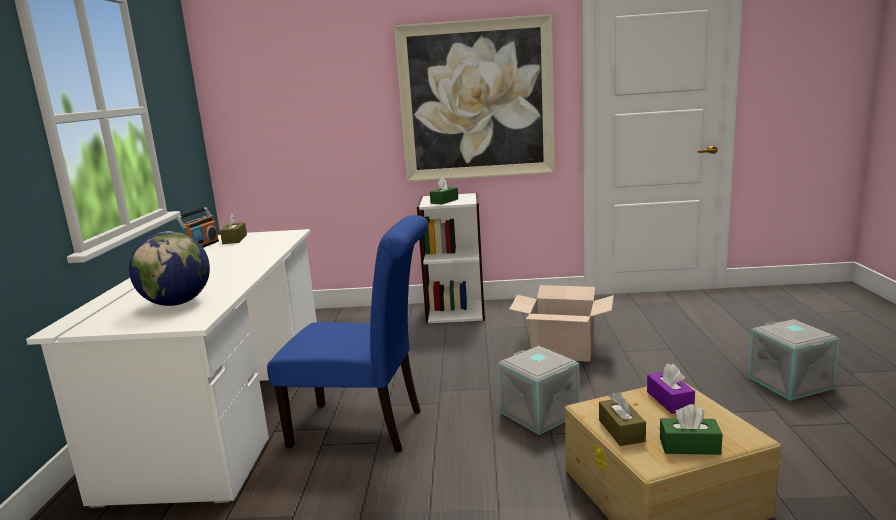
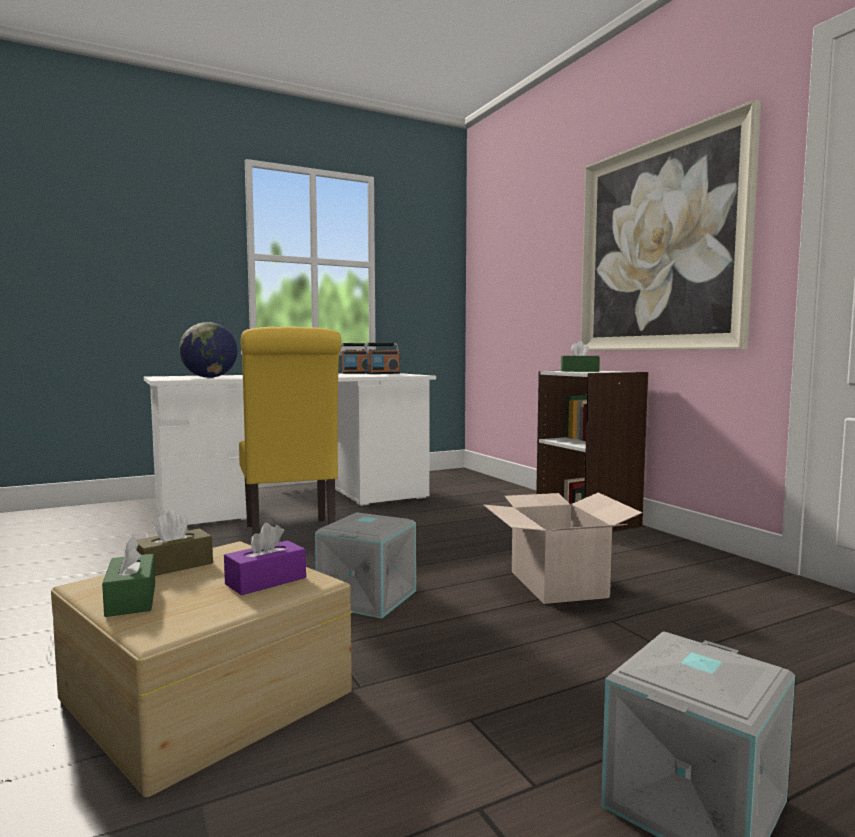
camera: 60 degrees right, 10 degrees down
(234, 239) = (383, 373): brown tissue box -> radio
(365, 428) = (291, 539): blue chair -> yellow chair

